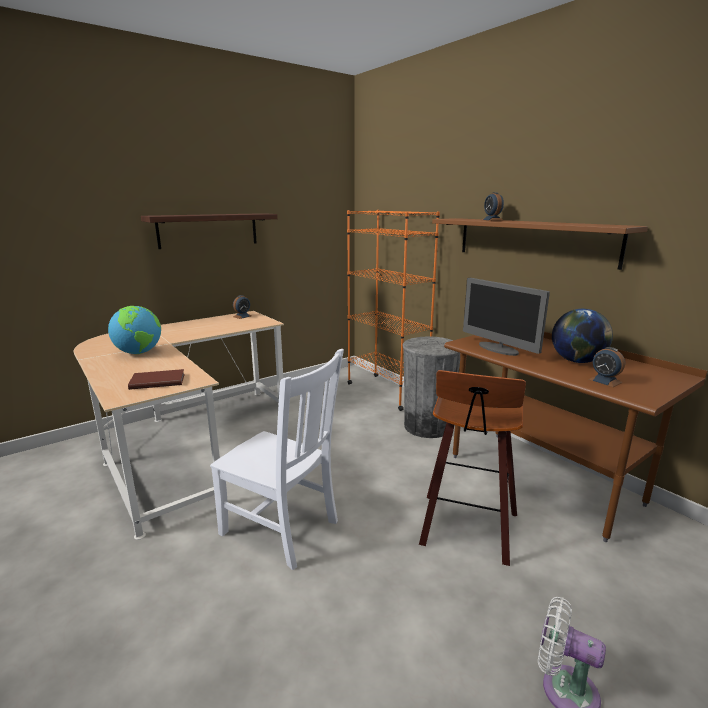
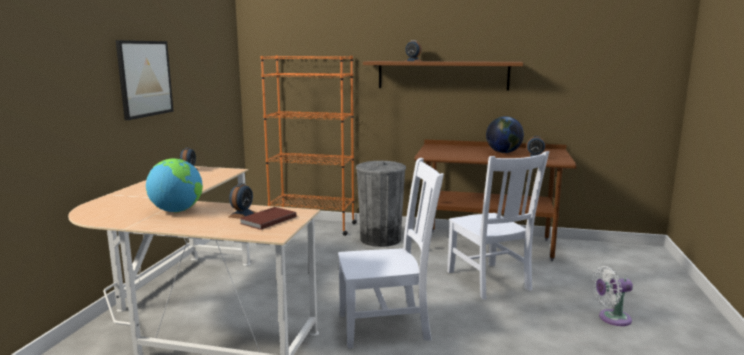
camera: 40 degrees left, 5 degrees down
(159, 369) = (242, 214): none -> alarm clock
(208, 230) = (145, 78): shelf -> picture
(467, 530) = (489, 281): stool -> white chair
(498, 349) = (453, 154): monitor -> none

